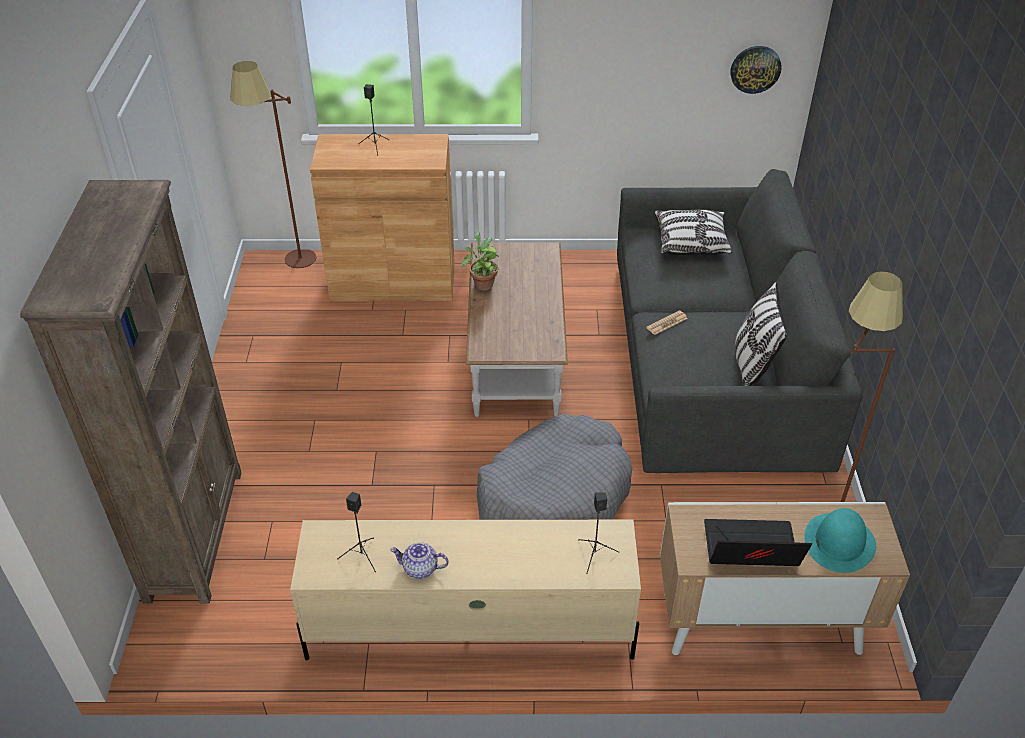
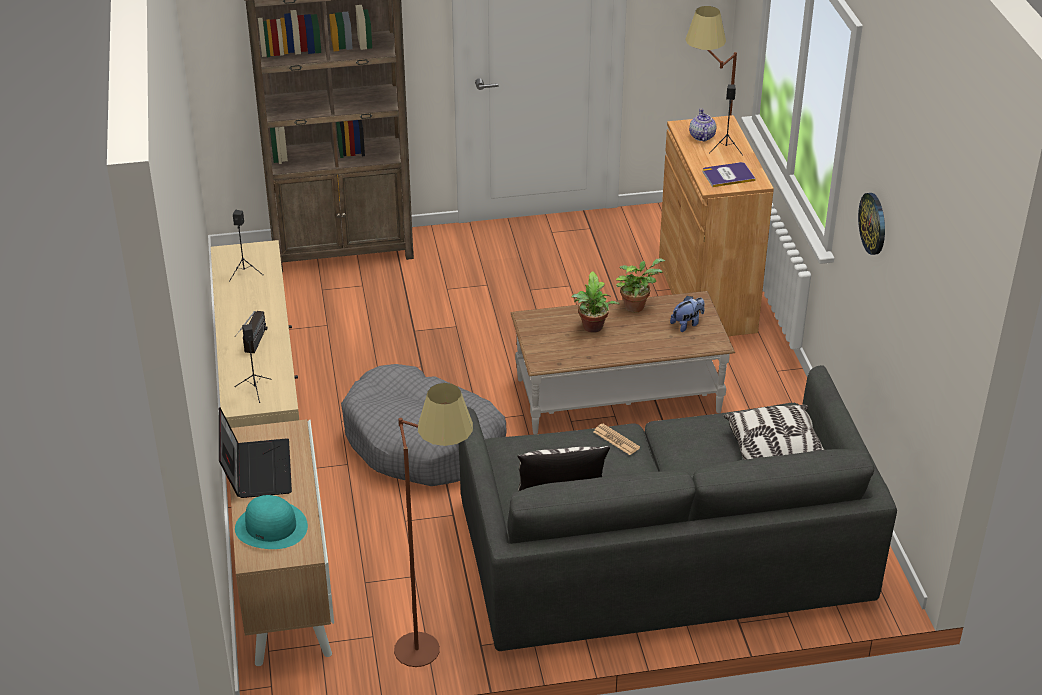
camera: 80 degrees right, 5 degrees down
(419, 152) = (728, 175): none -> book
(420, 569) = (233, 302): teapot -> teapot (701, 136)
(509, 313) = (592, 328): none -> potted plant
(515, 553) = (253, 347): none -> radio
(518, 259) = (687, 324): none -> plush toy
(755, 69) = (934, 340): wall clock -> wall clock (873, 223)

